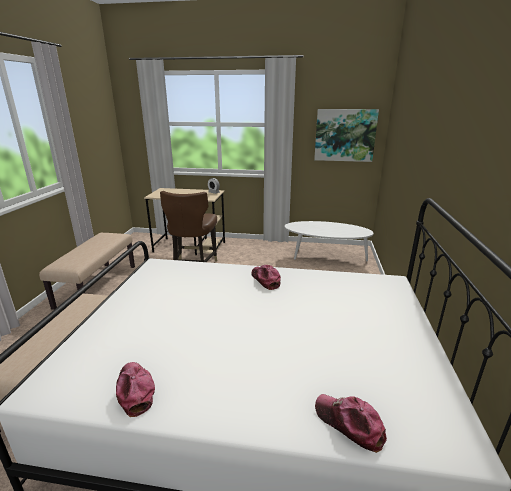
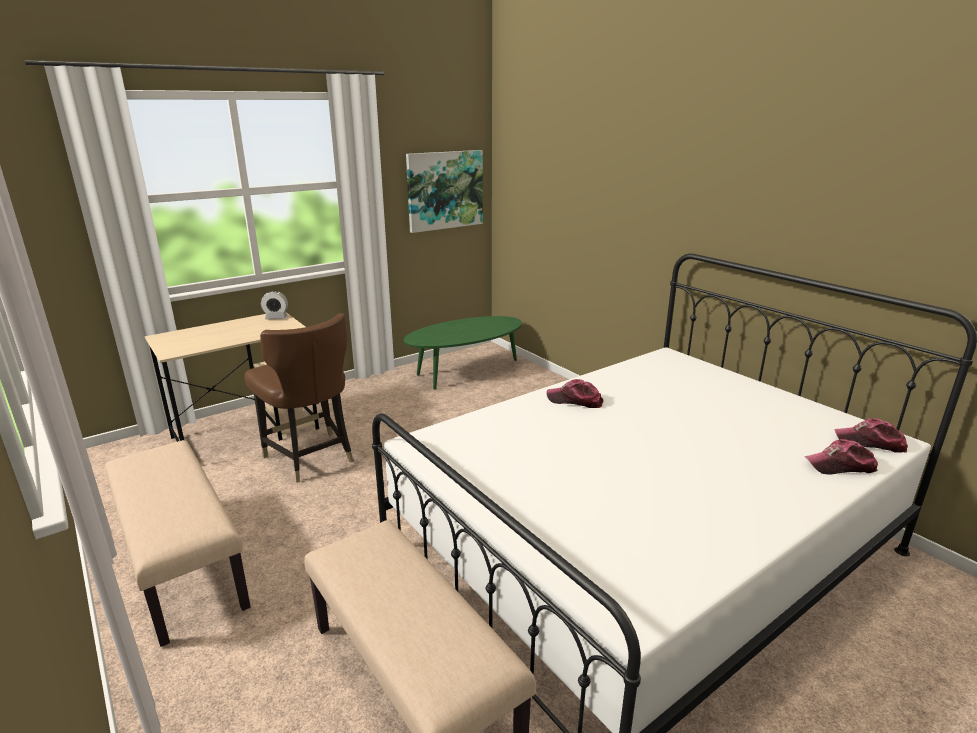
camera: 45 degrees left, 0 degrees up
(135, 390) = (700, 549): cap -> cap (870, 443)
(325, 257) = (465, 372): white coffee table -> green coffee table

